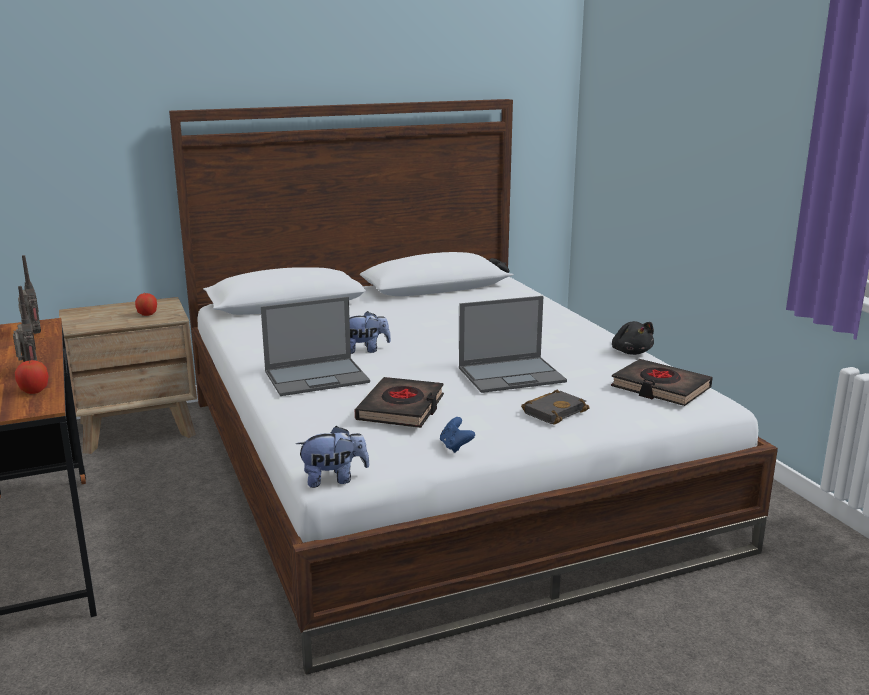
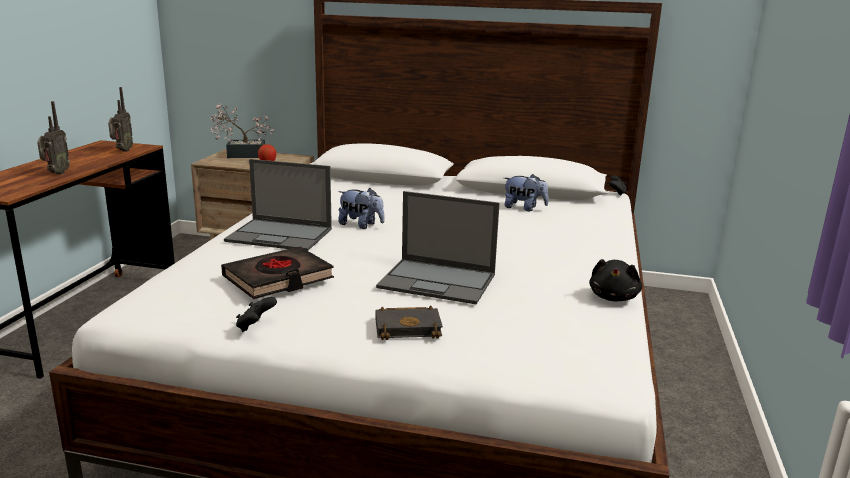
camera: 35 degrees right, 0 degrees up
(34, 391) = (29, 184): apple -> none
(96, 313) = (241, 155): none -> potted plant
(334, 479) = (122, 318): plush toy -> plush toy (524, 208)
(455, 446) = (255, 327): blue game controller -> black game controller
(660, 388) = (569, 344): black book -> none

